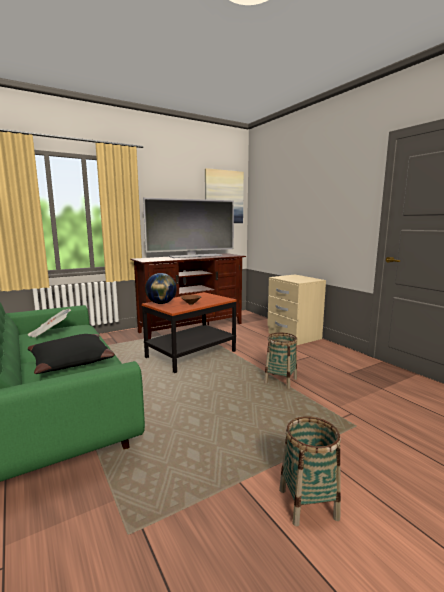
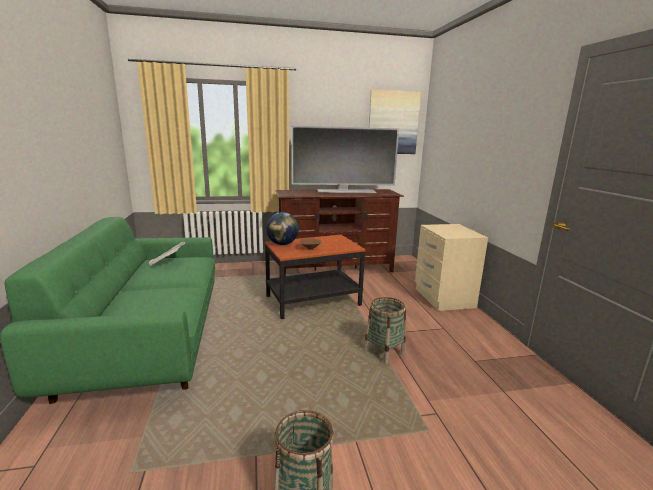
camera: 20 degrees right, 5 degrees up
(72, 361) = (155, 297): black pillow -> none

